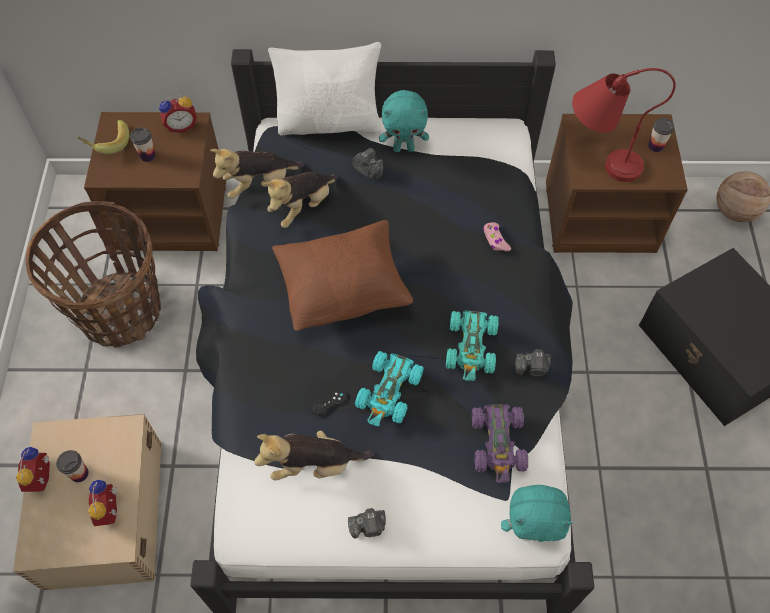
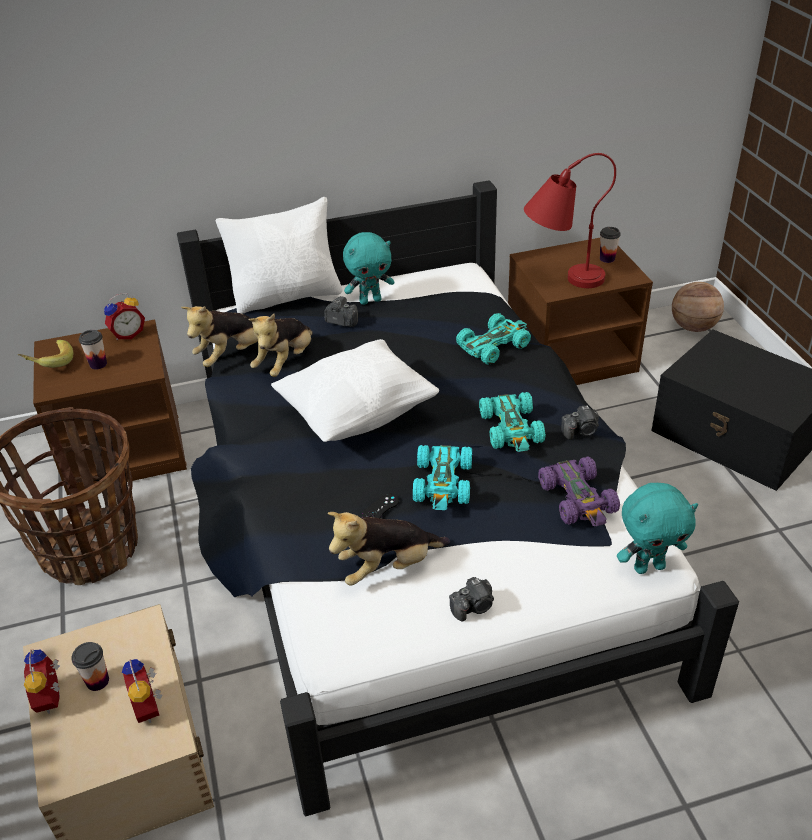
camera: 15 degrees left, 20 degrees down
(344, 290) = (358, 414): brown pillow -> white pillow
(495, 240) = (494, 345): pink game controller -> turquoise toy car

